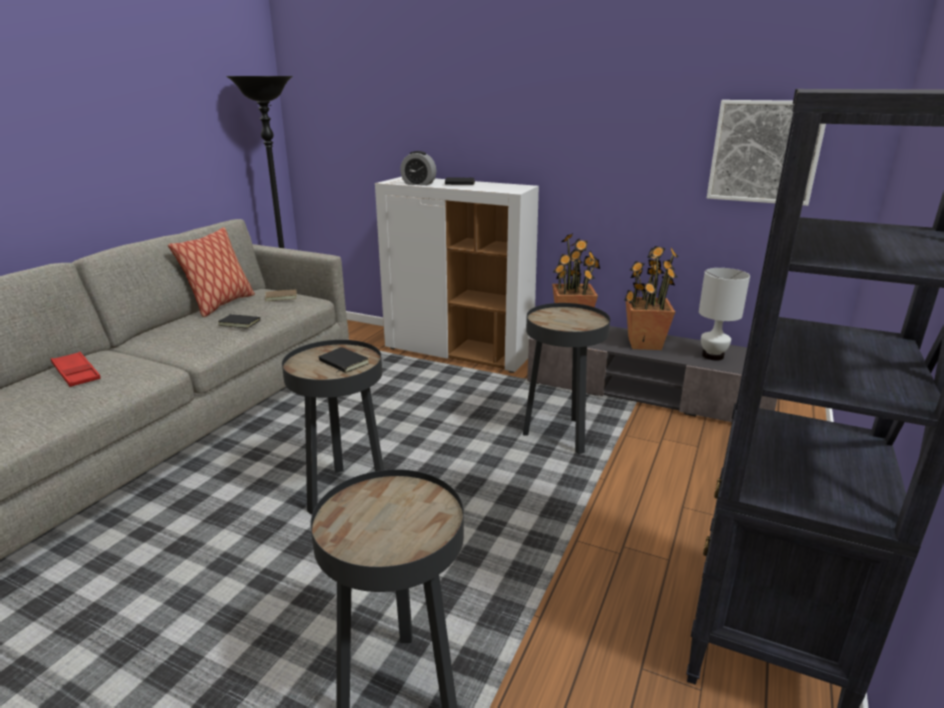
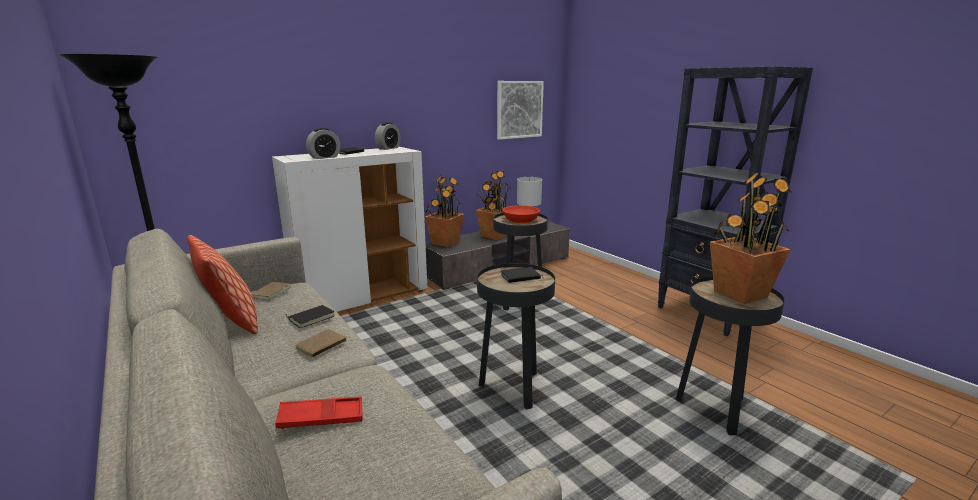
camera: 60 degrees left, 5 degrees down
(194, 342) = (322, 346): none -> brown book
(399, 523) = (740, 294): none -> potted plant
(514, 185) = (388, 148): none -> alarm clock
(571, 320) = (521, 220): none -> red bowl

